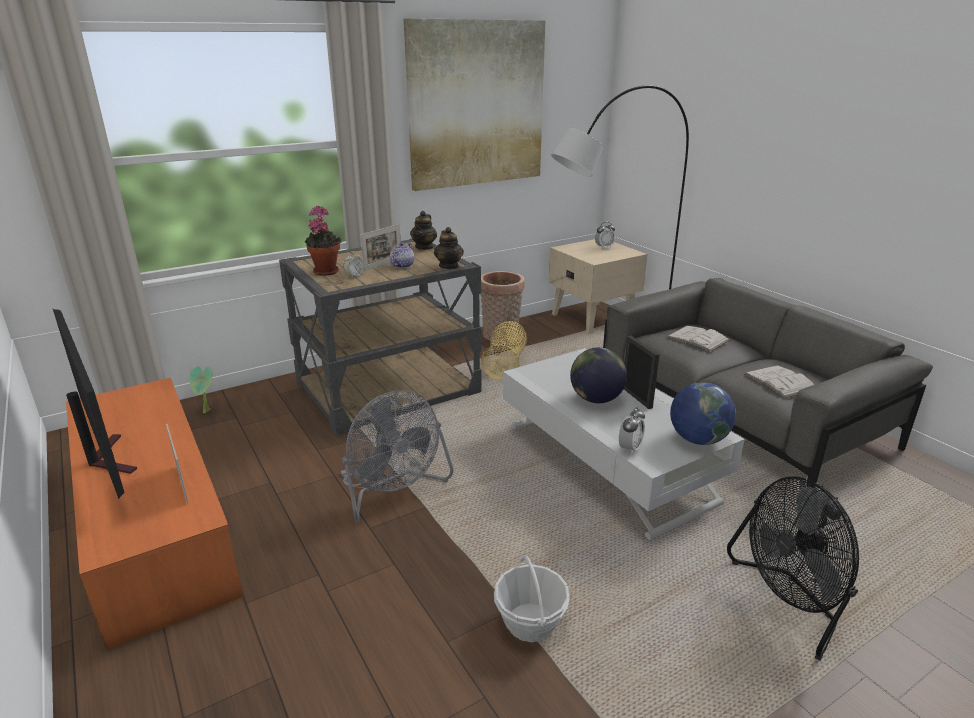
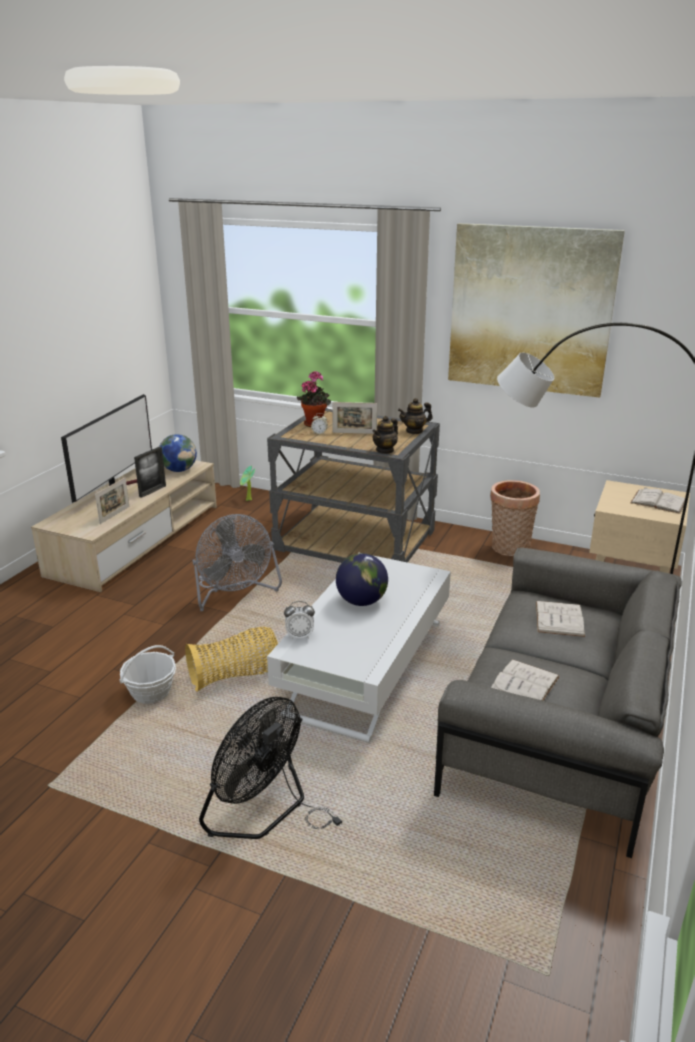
camera: 55 degrees right, 0 degrees up
(152, 520) = (136, 538): orange tv stand -> beige tv stand
(389, 492) = (231, 593): grey fan -> grey fan turned 45 degrees counterclockwise
(402, 266) = (362, 438): teapot -> none
(505, 364) = (461, 569): basket -> basket (236, 676)
(604, 247) = (658, 501): alarm clock -> white book
(637, 397) = (388, 618): picture frame -> picture frame (152, 491)
(698, 439) = (349, 662): globe -> globe (179, 470)

